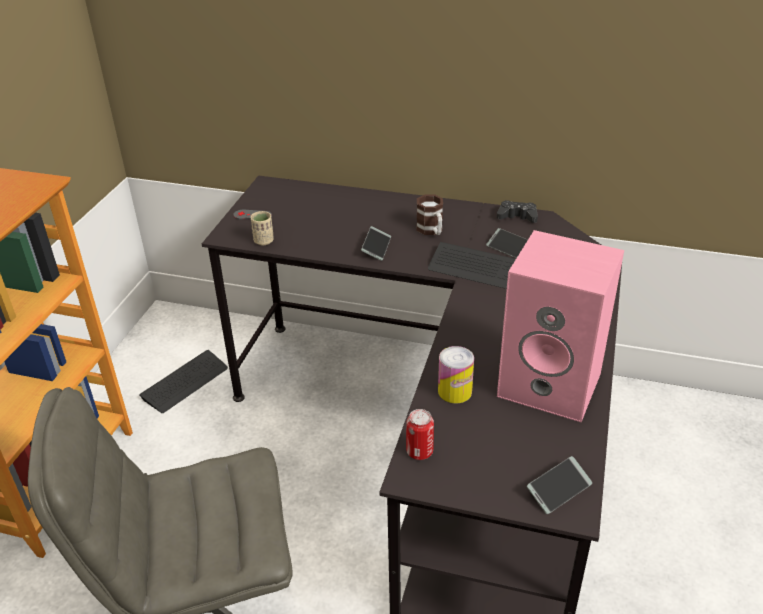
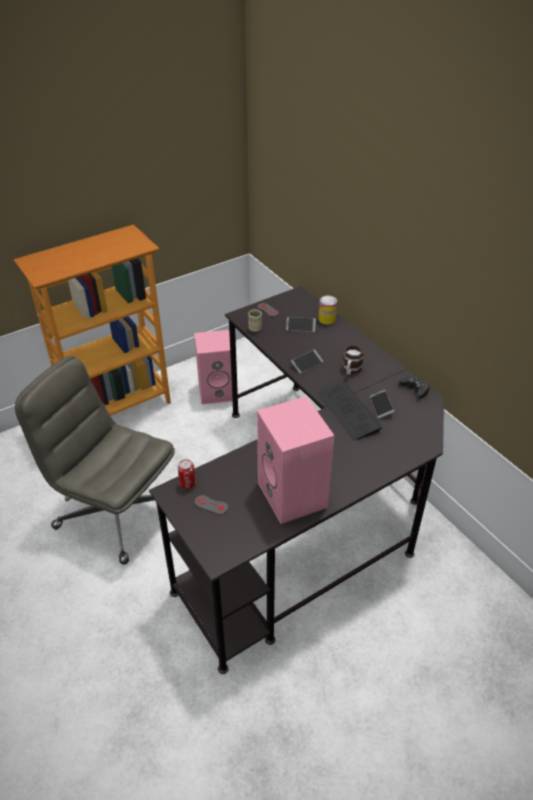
camera: 40 degrees right, 5 degrees up
(185, 383) = (219, 391): keyboard -> pink speaker
(454, 391) = (241, 466): can -> can (327, 319)
(480, 455) = (211, 505): none -> grey game controller
(558, 489) = (224, 546): phone -> phone (300, 327)

